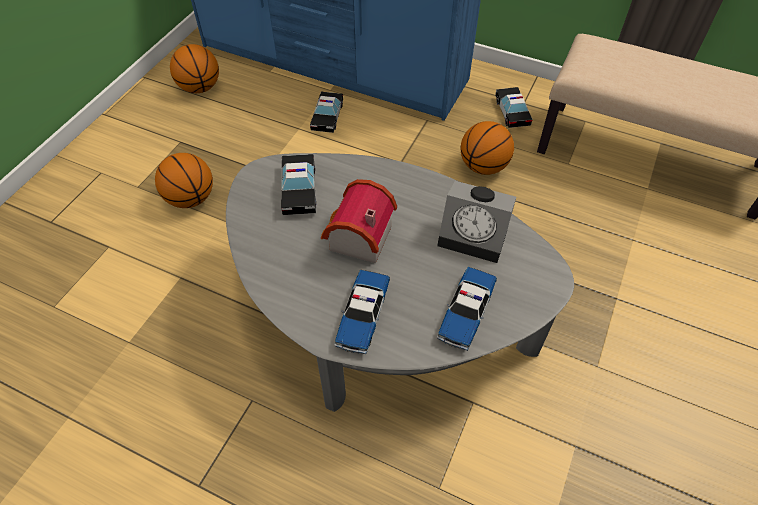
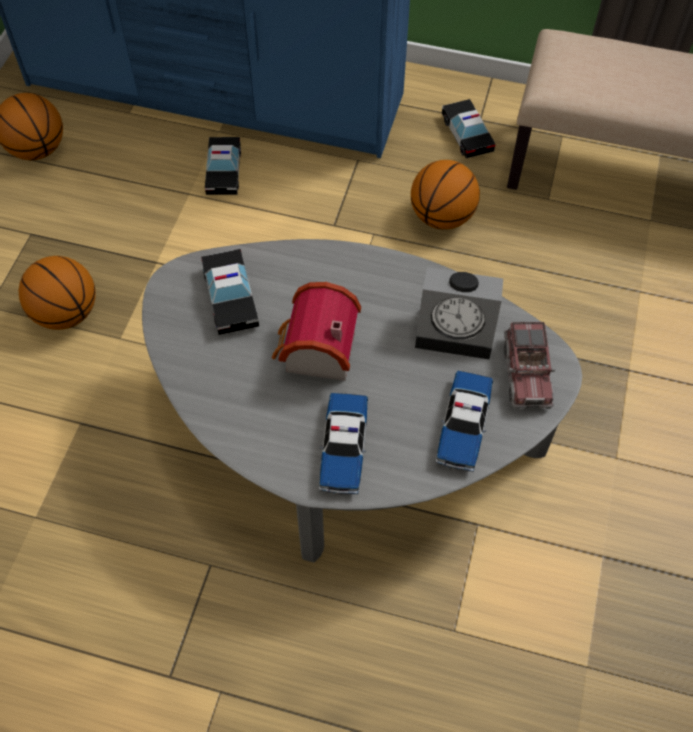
camera: 10 degrees left, 5 degrees up
(526, 278) = (526, 373): none -> toy truck

